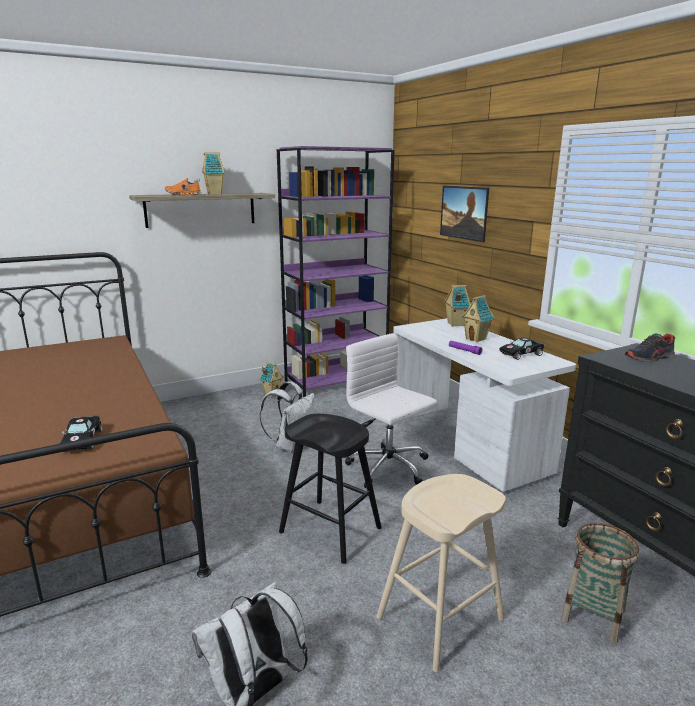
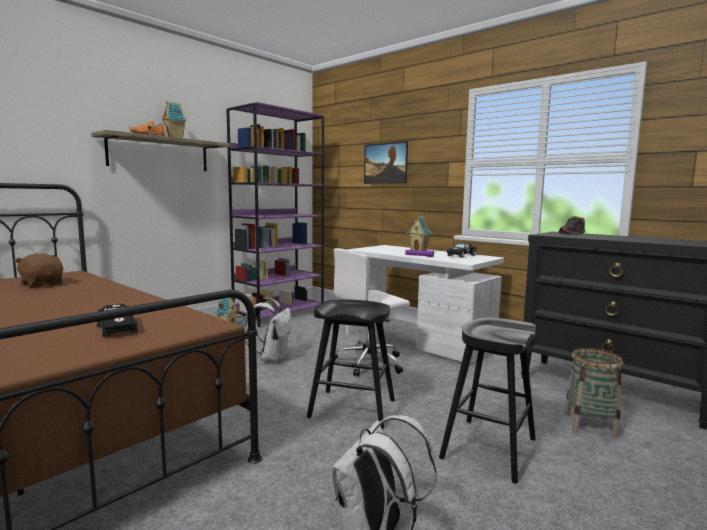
camera: 20 degrees left, 10 degrees down
(76, 358) = (42, 284): none -> brown plush toy
(389, 468) = (369, 362): white office chair -> white office chair turned 60 degrees counterclockwise
(439, 618) = (489, 448): beige stool -> black stool
(455, 324) = (392, 247): toy house -> none

